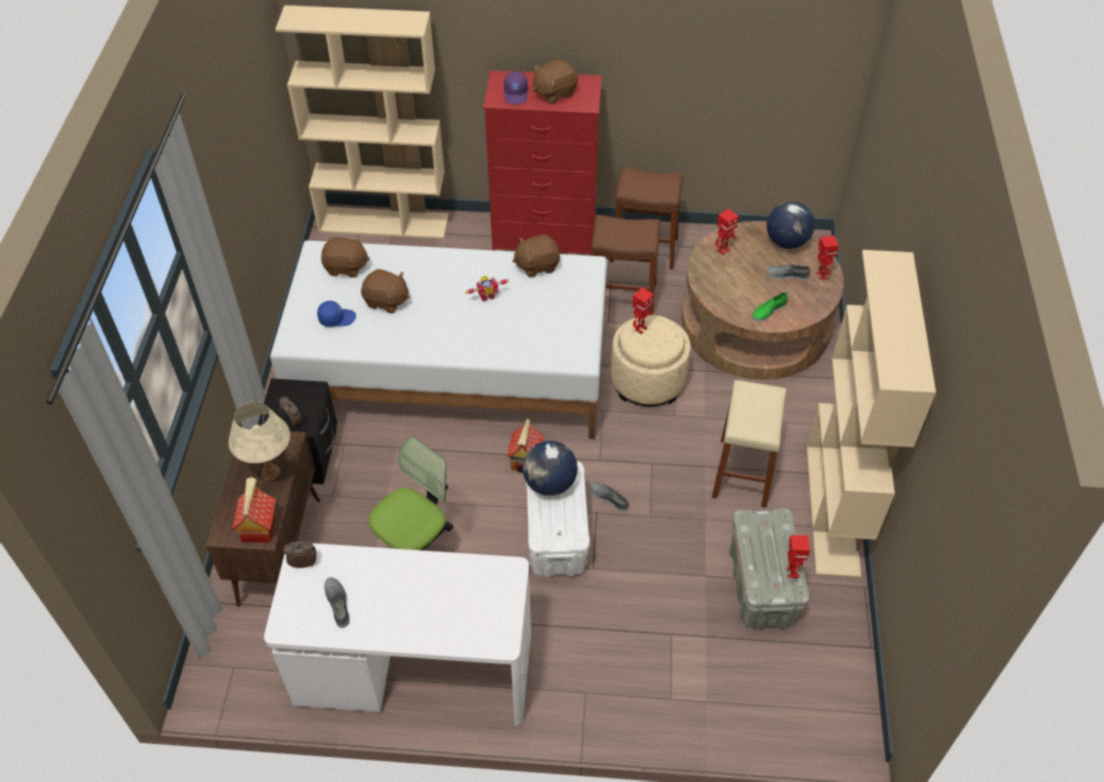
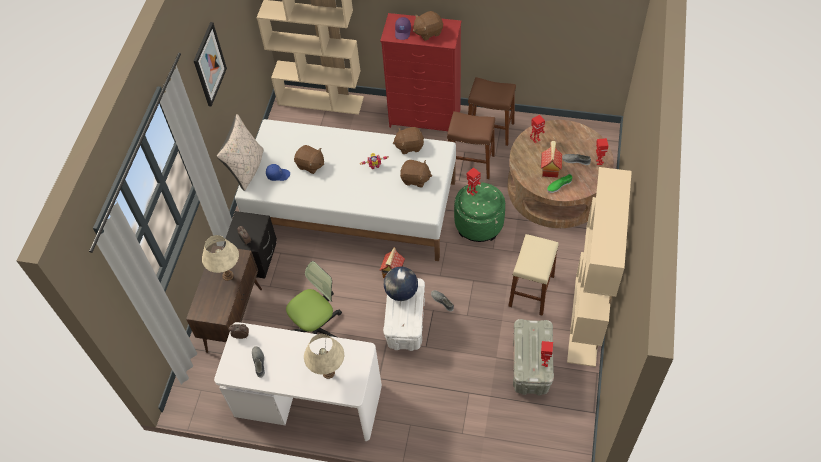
camera: 10 degrees right, 5 degrees up
(223, 138) = (209, 64): none -> picture
(258, 527) = (217, 309): toy house -> toy house (549, 169)
(285, 312) = (247, 168): none -> beige pillow
(346, 267) = (287, 140): brown plush toy -> brown plush toy (415, 179)
(457, 611) = (329, 373): none -> beige table lamp
(647, 381) = (479, 224): beige ottoman -> green ottoman
(787, 241) = (580, 136): globe -> none

